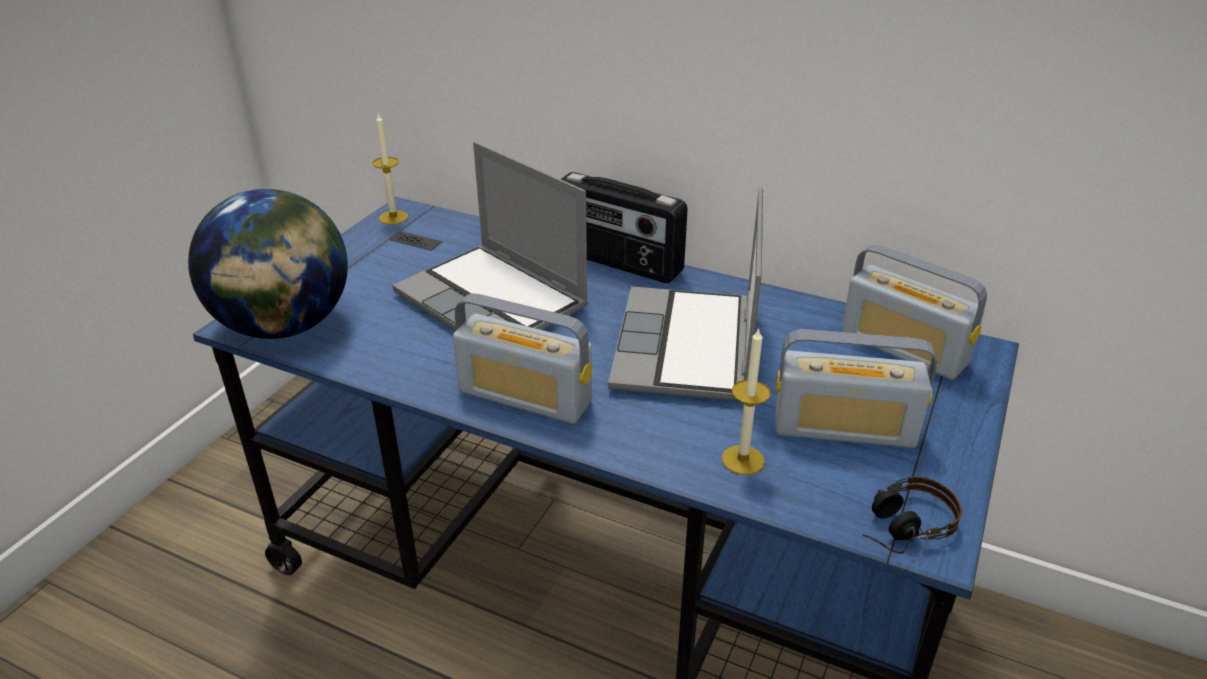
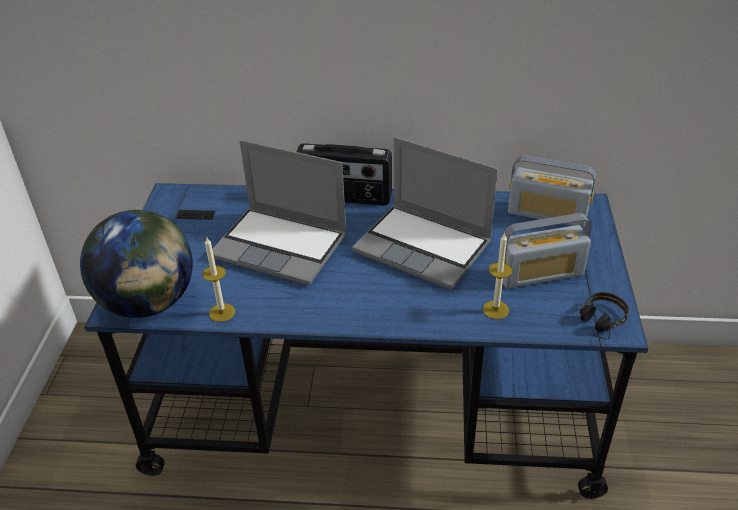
camera: 20 degrees left, 5 degrees up
(393, 217) = (166, 200): candle -> candle (222, 312)
(525, 397) = (345, 307): radio -> none
(688, 348) = (424, 247): laptop -> laptop turned 45 degrees counterclockwise

